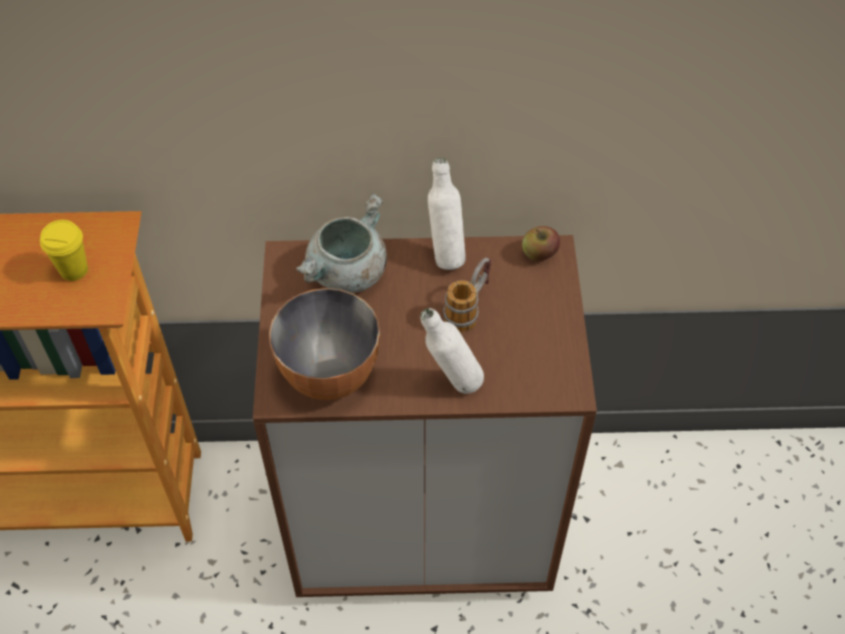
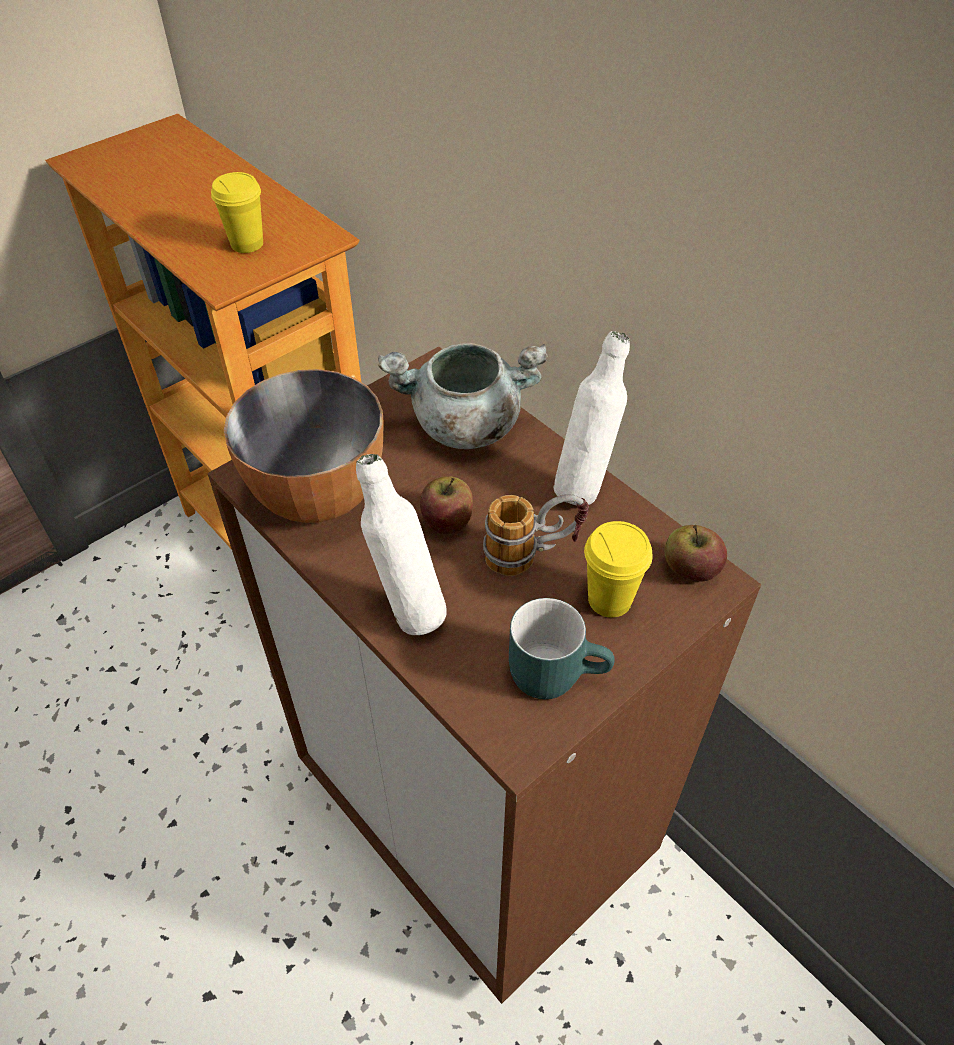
camera: 50 degrees right, 5 degrees down
(409, 328) = (447, 520): none -> apple
(526, 298) = (609, 600): none -> yellow cup
(546, 348) = (556, 670): none -> turquoise mug

